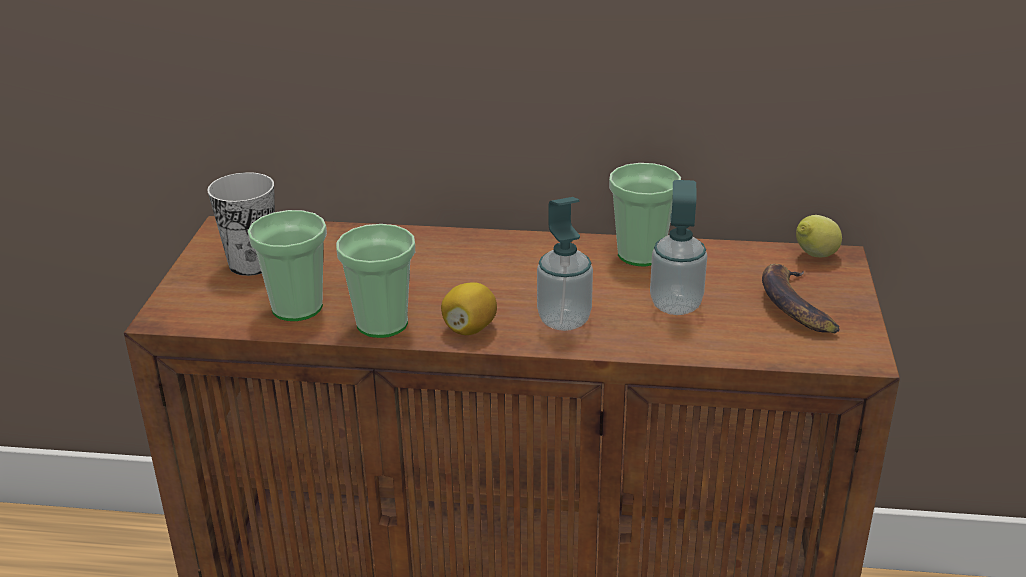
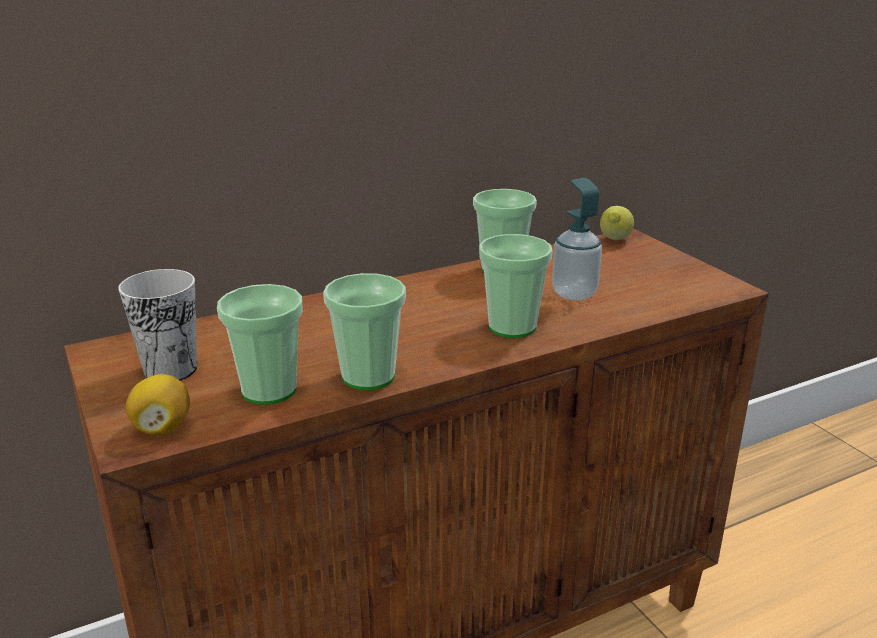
camera: 35 degrees left, 5 degrees down
(469, 329) = (448, 356): lemon -> lemon (162, 428)
(564, 320) = (512, 327): soap dispenser -> cup
(794, 306) = (648, 271): banana -> none

